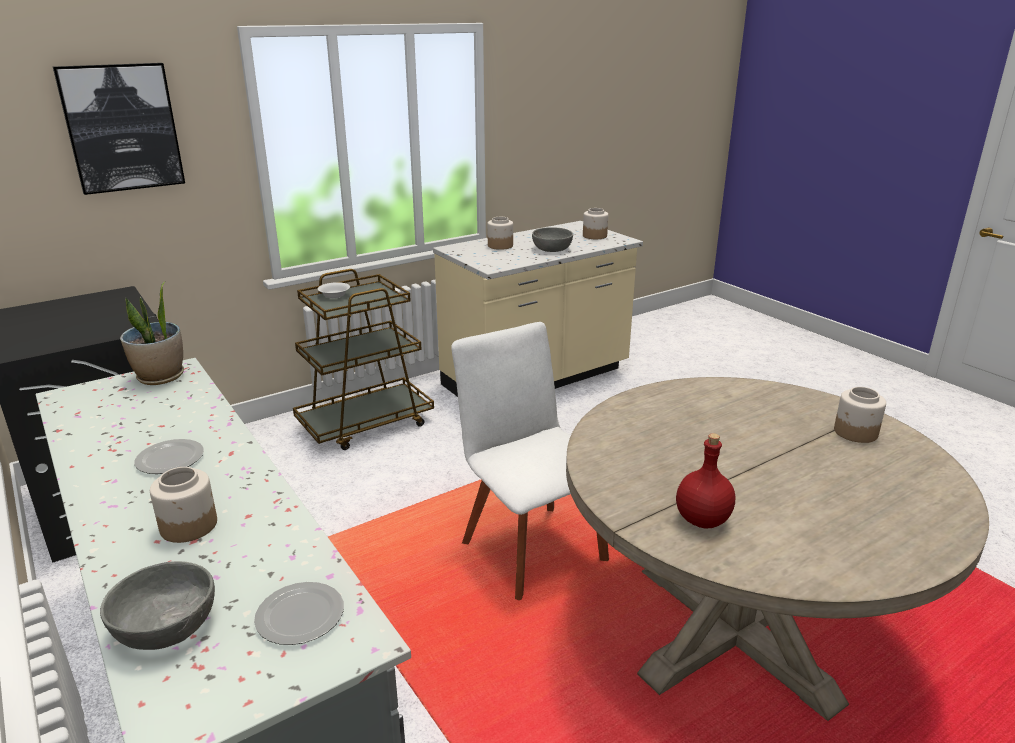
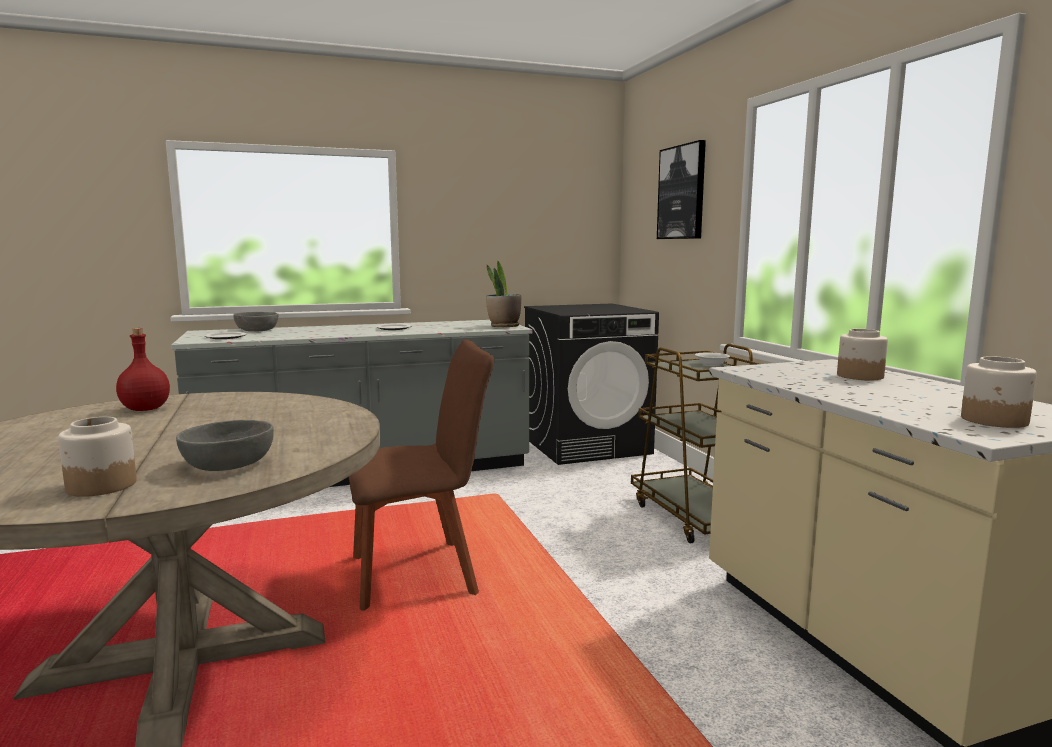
camera: 105 degrees right, 15 degrees down
(189, 525) = (324, 330): jar -> none
(530, 546) = (421, 573): white chair -> brown chair
(552, 249) = (858, 393): grey bowl -> grey bowl (228, 464)

